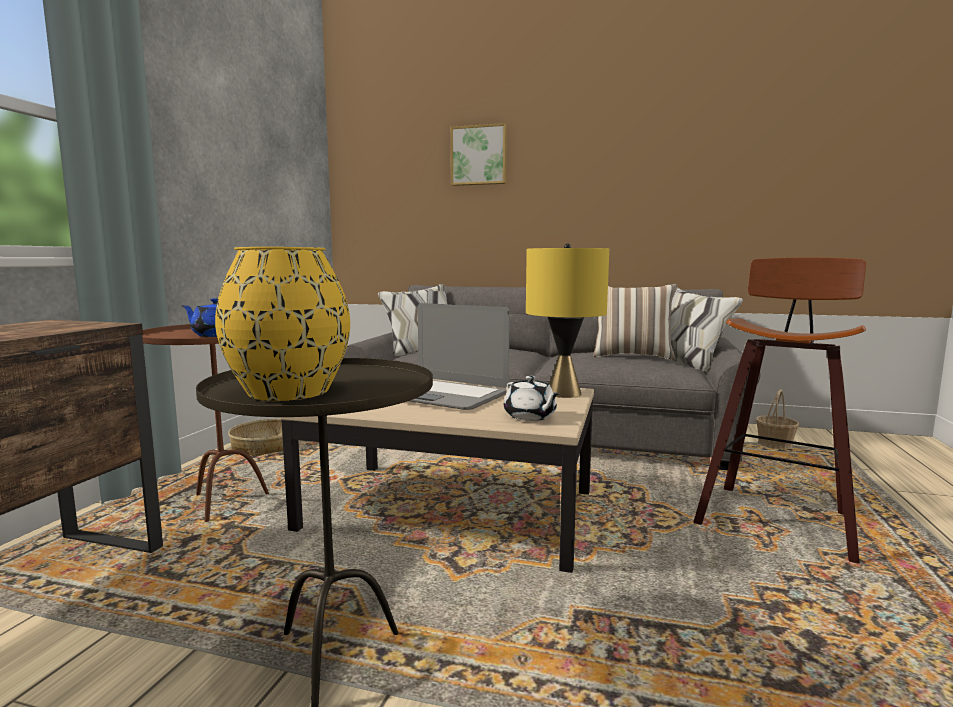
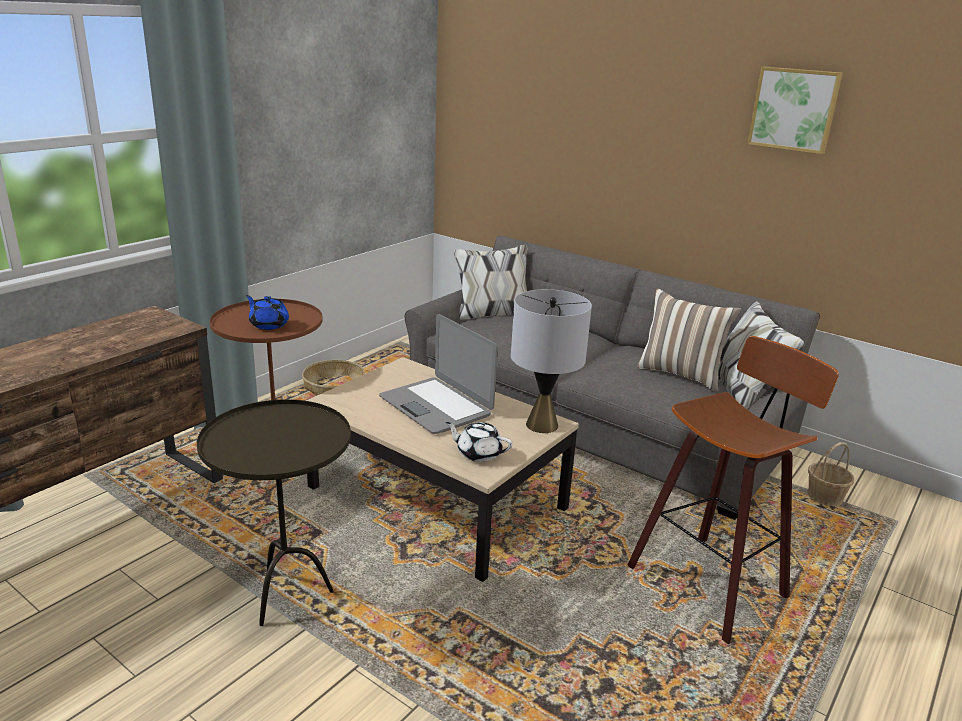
camera: 20 degrees right, 15 degrees up
(291, 391) = (251, 445): yellow vase -> none
(479, 155) = (585, 101): picture -> picture (794, 109)
(530, 417) = (478, 453): white teapot -> white teapot turned 120 degrees clockwise
(564, 393) = (542, 425): yellow table lamp -> grey table lamp

